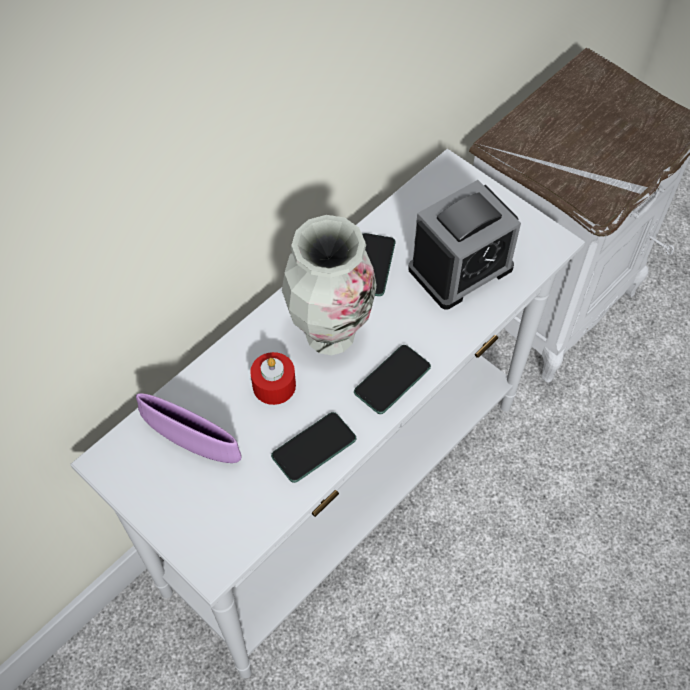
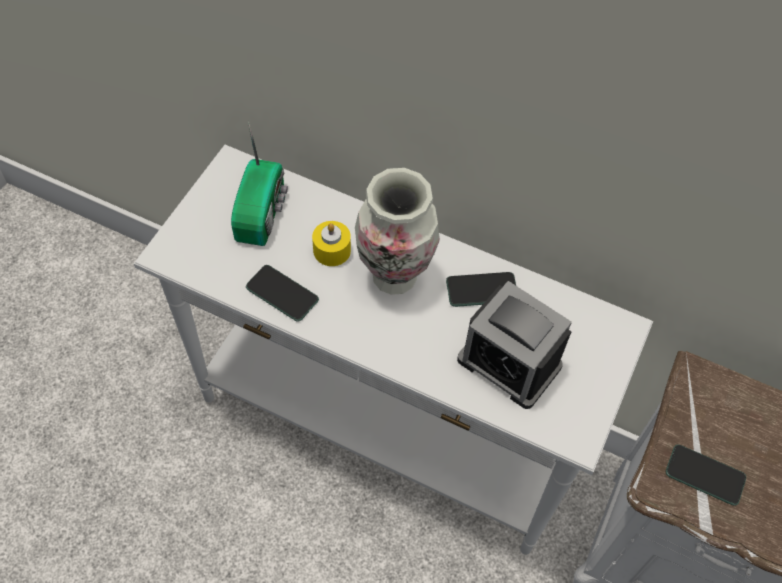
camera: 70 degrees right, 0 degrees up
(192, 442) = (262, 211): purple bowl -> radio
(274, 385) = (332, 250): red candle -> yellow candle
(392, 380) = (366, 335): phone -> phone (705, 475)

